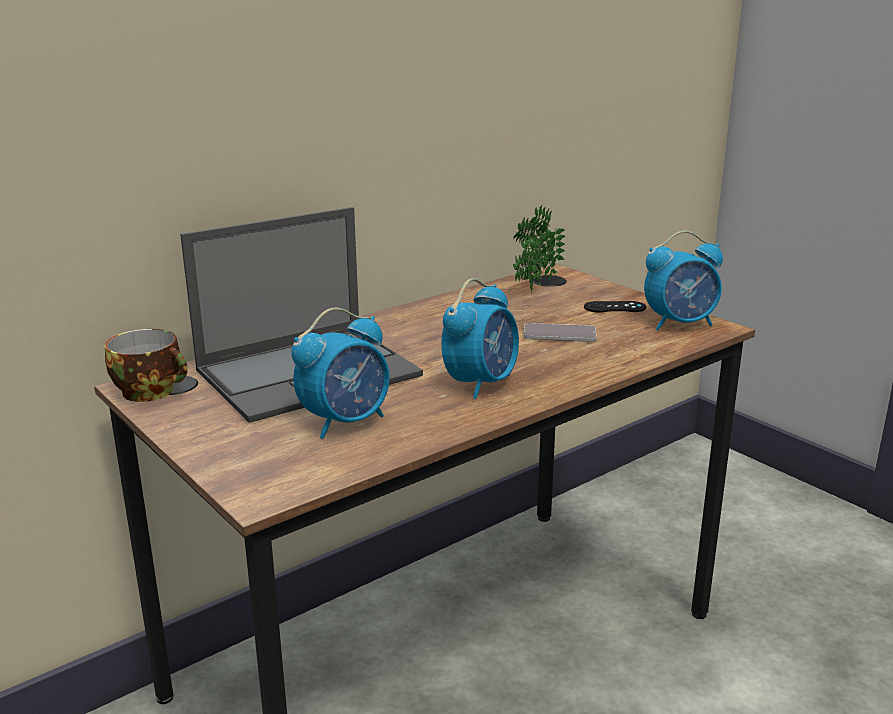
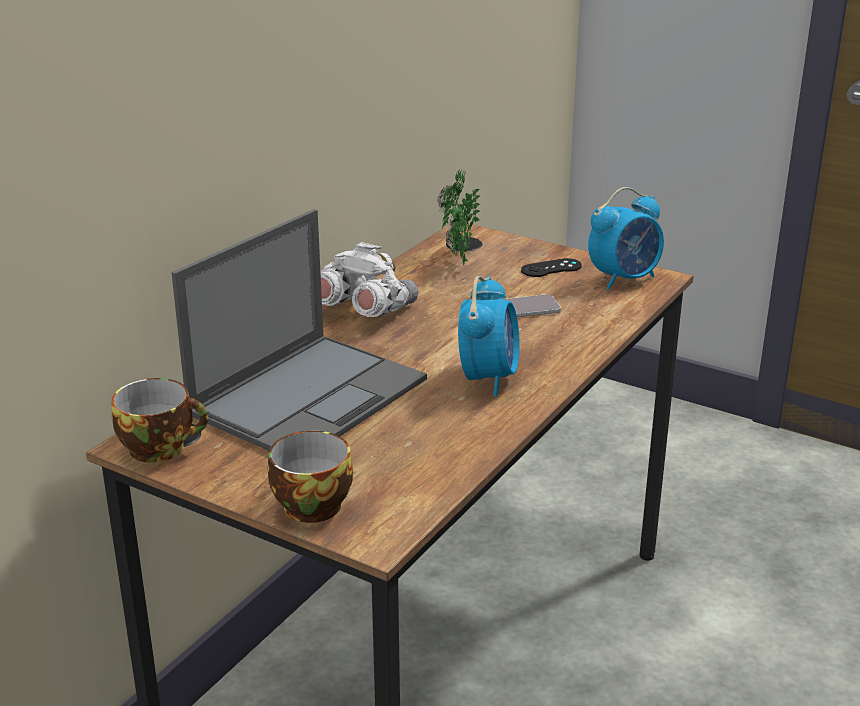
camera: 20 degrees left, 5 degrees up
(228, 456) = (308, 504): none -> cup
(346, 422) = (392, 444): alarm clock -> none
(416, 318) = (364, 311): none -> white binoculars

